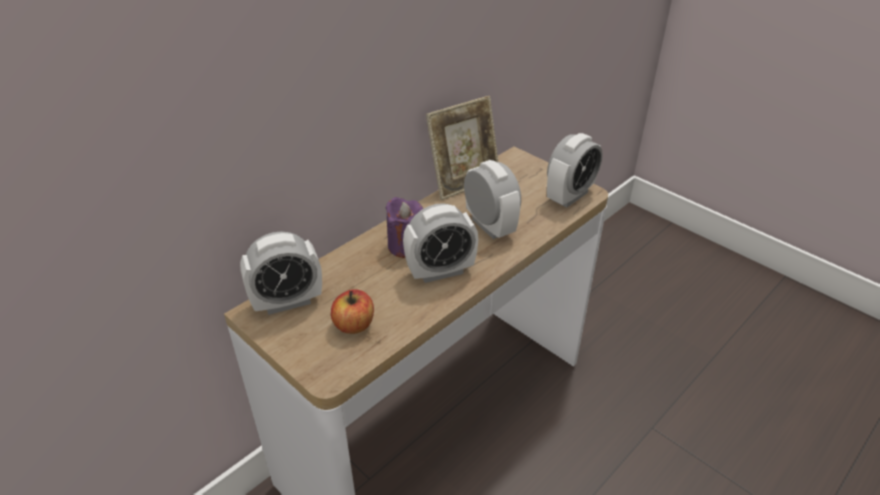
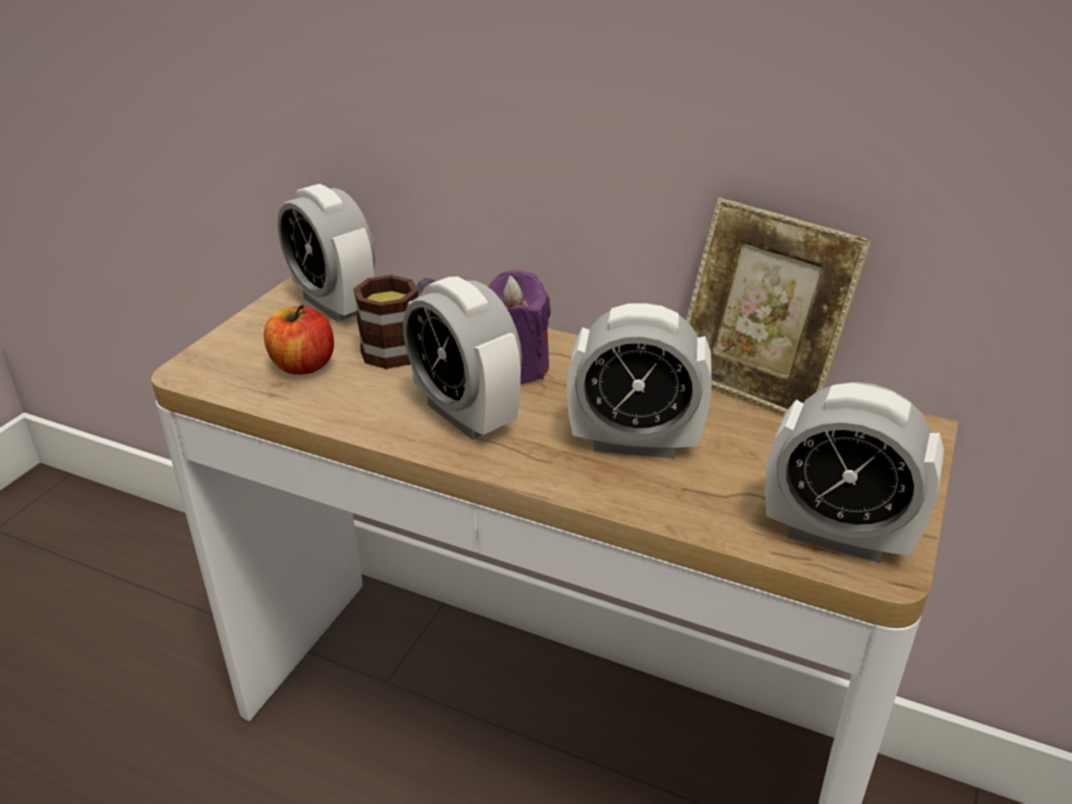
camera: 70 degrees right, 5 degrees down
(359, 281) = (403, 347): none -> mug
(490, 226) = (634, 442): alarm clock -> alarm clock turned 60 degrees clockwise

